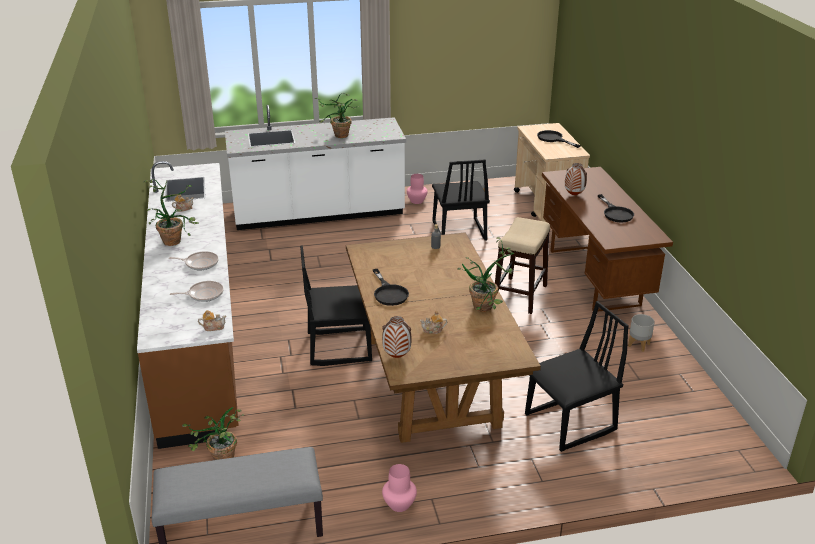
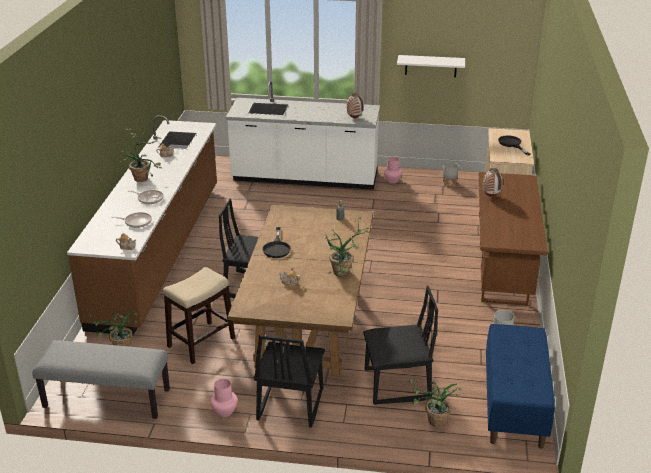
camera: 20 degrees right, 0 degrees up
(338, 136) = (321, 115): potted plant -> potted plant (432, 422)
(397, 356) = (248, 296): vase -> vase (355, 118)
(444, 66) = (431, 66): none -> white shelf
(458, 231) = (410, 212): black chair -> black chair (289, 404)
(520, 295) = (427, 275): stool -> stool (201, 342)
(616, 213) = (516, 218): black frying pan -> none
(702, 415) = (514, 406): none -> blue bench

